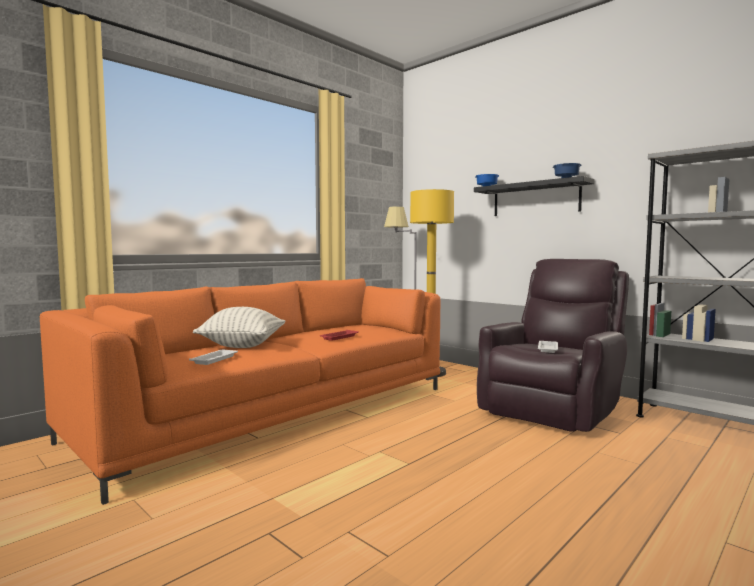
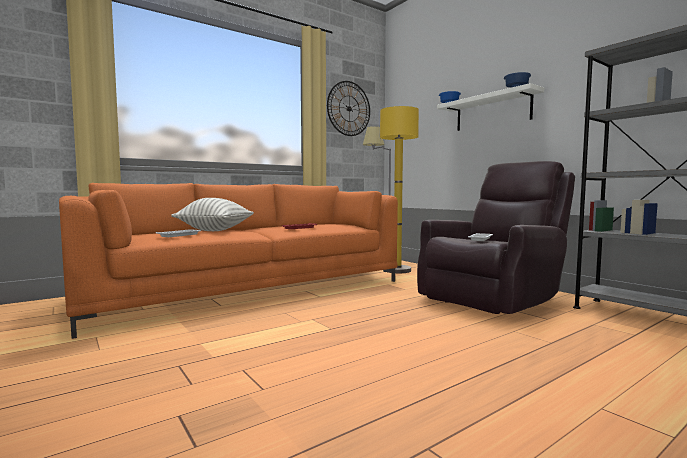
camera: 10 degrees right, 0 degrees up
(366, 184) = (349, 108): none -> wall clock
(535, 199) = (492, 112): black shelf -> white shelf

